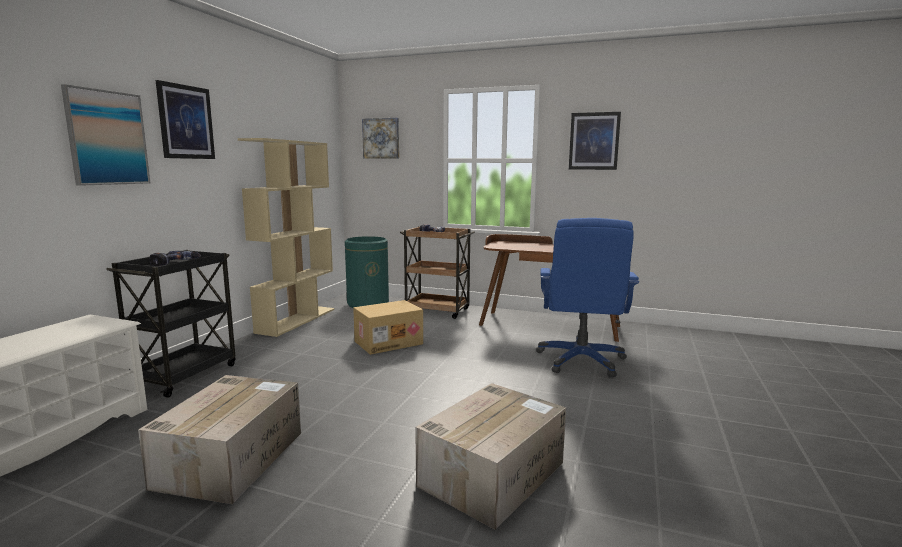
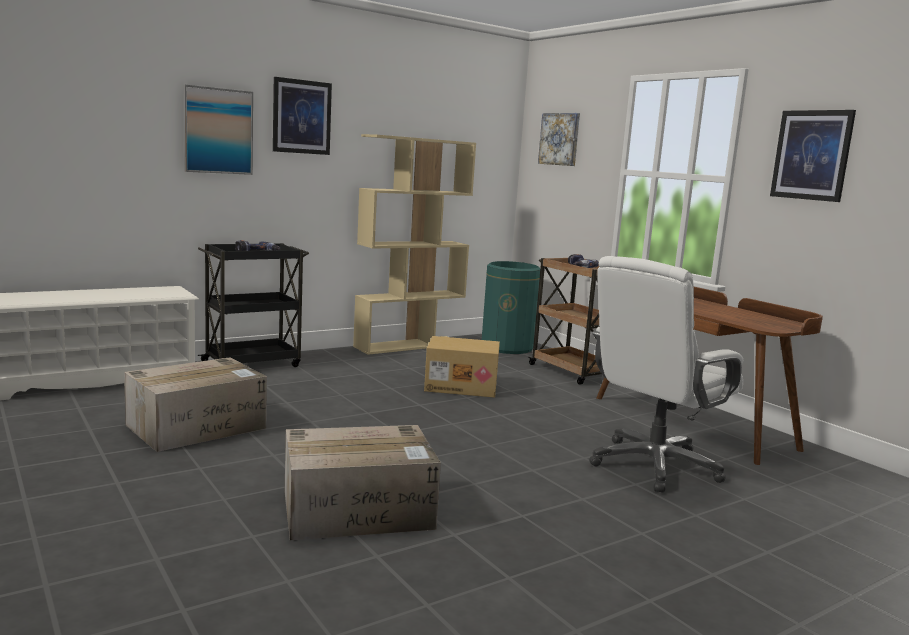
camera: 35 degrees right, 0 degrees up
(581, 360) = (654, 466): blue office chair -> white office chair

